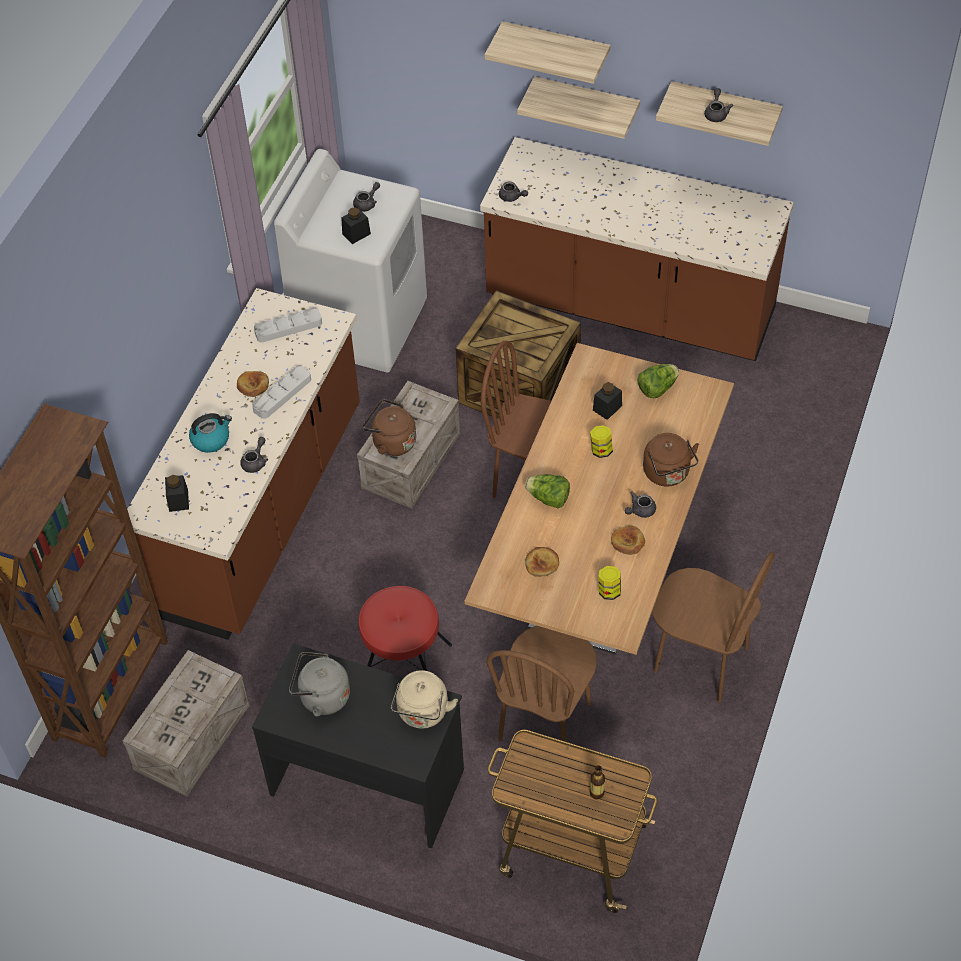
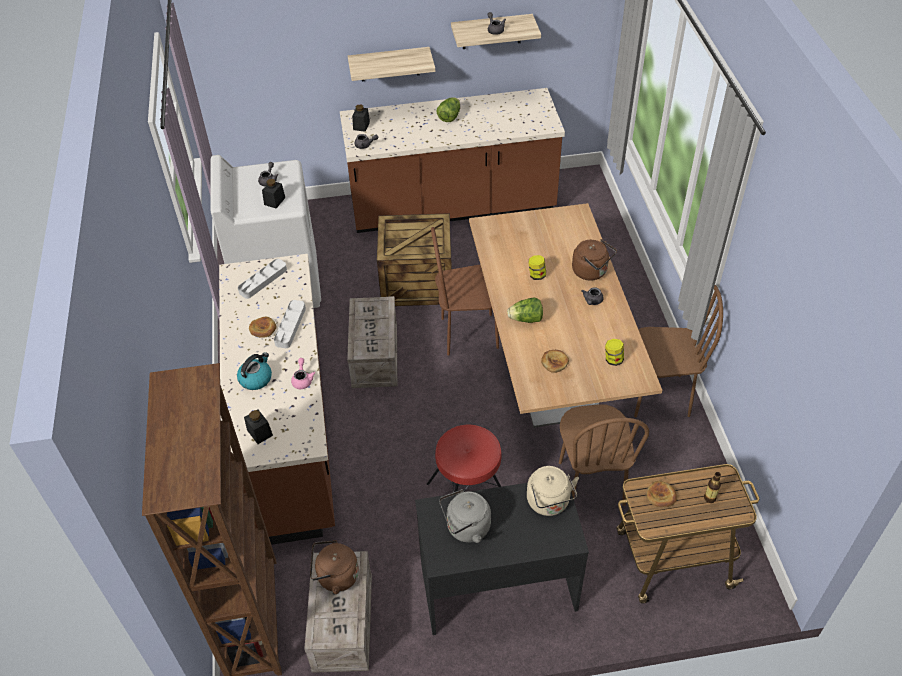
camera: 30 degrees left, 5 degrees down
(255, 462) = (302, 379): grey teapot -> pink teapot
(391, 442) = (366, 341): brown kettle -> brown kettle (335, 576)
(555, 49) = (361, 26): shelf -> none
(607, 408) = (520, 248): black jar -> black jar (361, 126)
(628, 542) = (600, 323): bread -> bread (661, 496)
(657, 388) = (543, 224): lettuce -> lettuce (449, 117)

